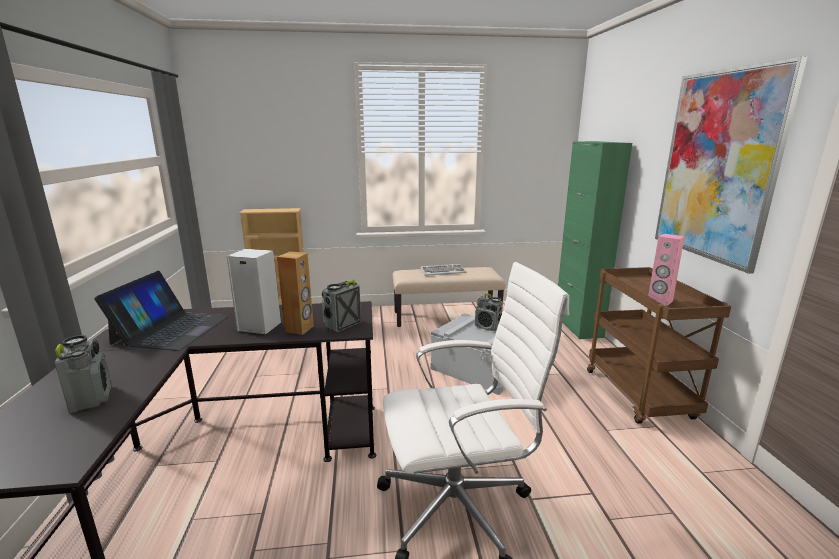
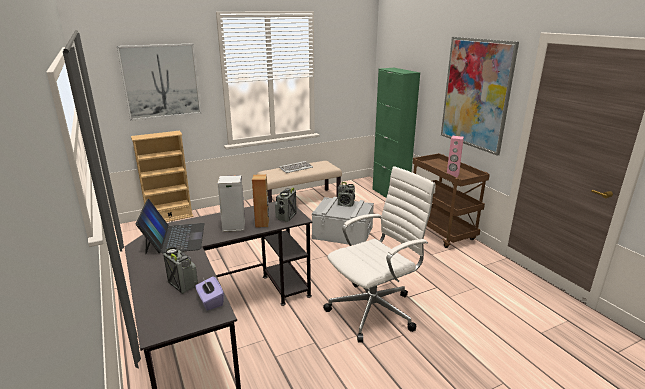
camera: 20 degrees left, 5 degrees up
(85, 437) = (210, 301): none -> purple tissue box
(283, 146) = (161, 81): none -> picture

